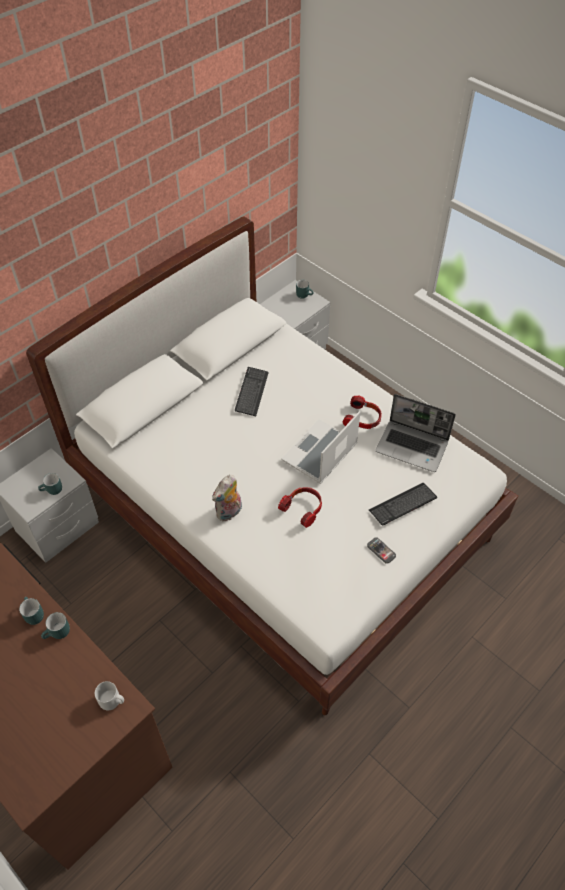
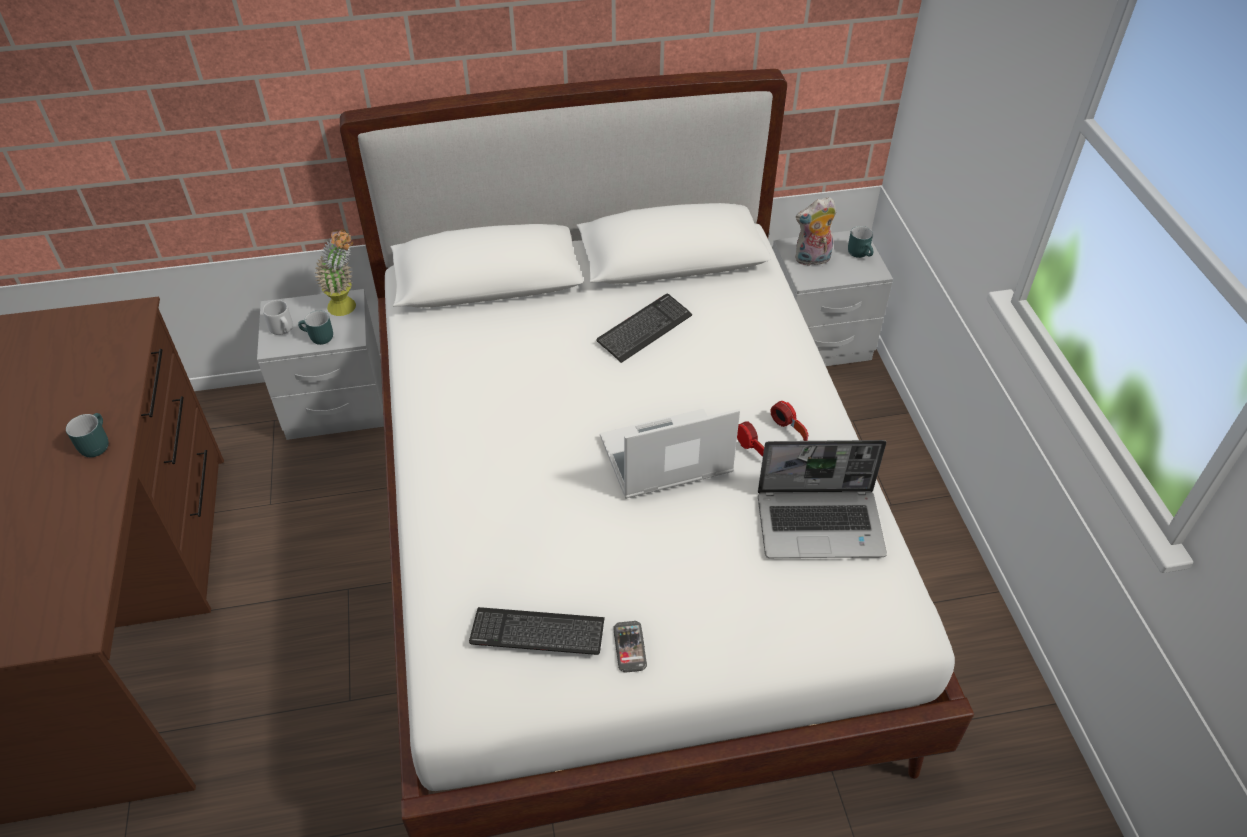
camera: 35 degrees right, 5 degrees down
(53, 464) = (348, 309): none -> potted plant
(58, 634) = (96, 484): turquoise mug -> none
(112, 701) = (65, 607): grey mug -> grey mug (283, 329)
(229, 513) = (466, 467): plush toy -> plush toy (812, 260)
(303, 508) = (569, 518): headphones -> none
(402, 505) = (726, 600): keyboard -> keyboard (537, 633)
(413, 446) = (821, 524): laptop -> laptop turned 60 degrees counterclockwise

